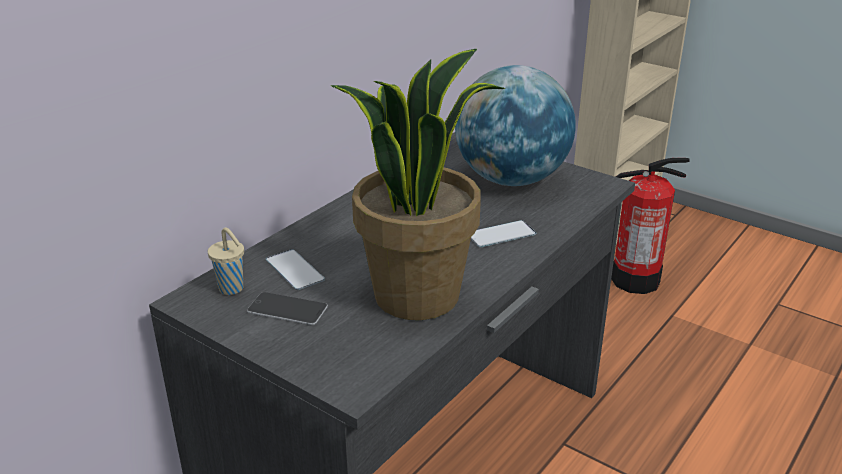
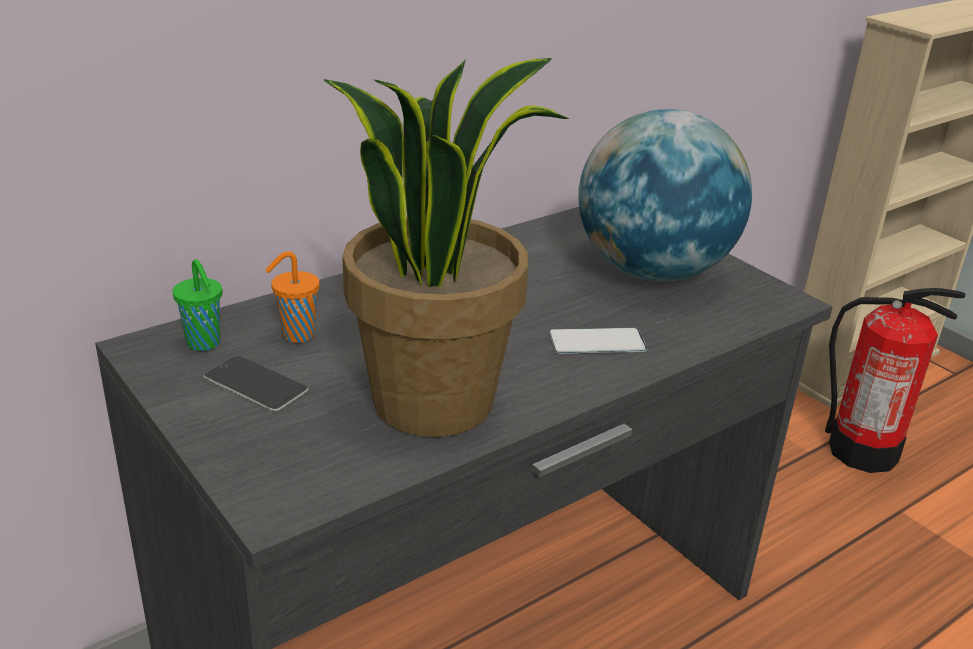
camera: 15 degrees right, 0 degrees up
(232, 289) = (204, 344): beige cup -> green cup
(294, 270) = (296, 335): phone -> orange cup

